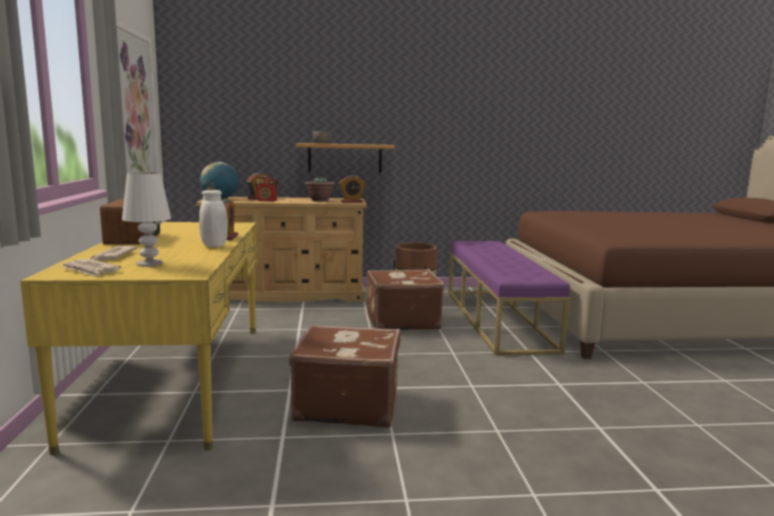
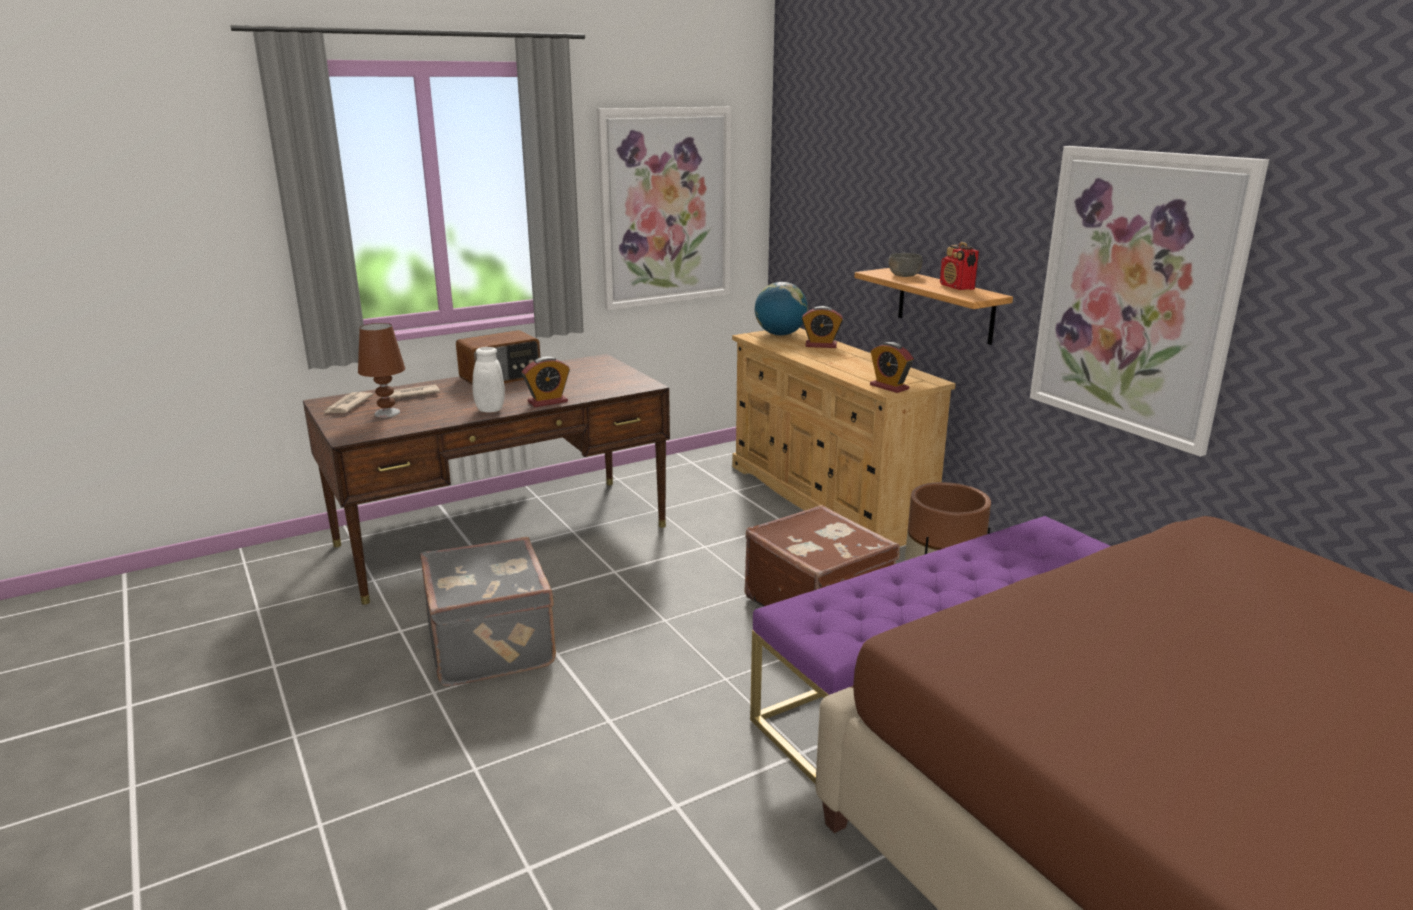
camera: 65 degrees right, 10 degrees up
(150, 263) = (387, 413): white table lamp -> brown table lamp
(176, 379) = (503, 535): yellow desk -> brown desk
(267, 201) = (804, 353): radio -> radio (957, 287)
(319, 200) = (864, 371): potted plant -> none
(347, 405) = (493, 644): brown suitcase -> grey suitcase
(460, 132) = (1136, 294): none -> picture

